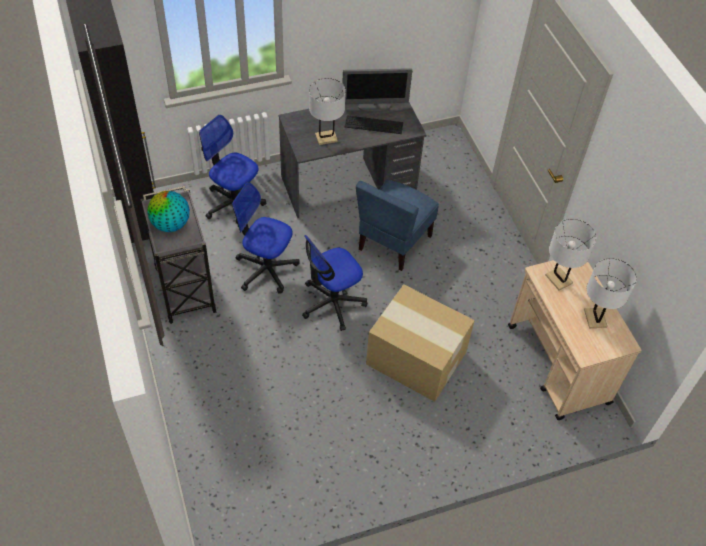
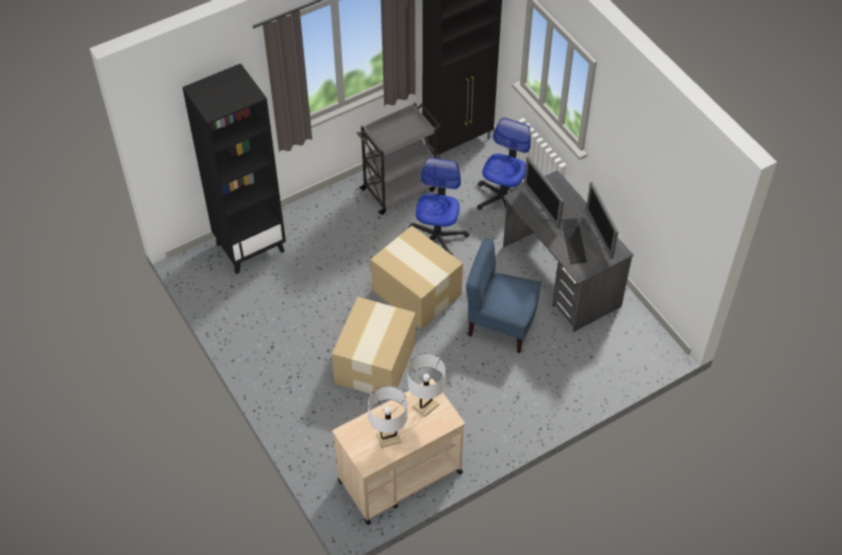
camera: 80 degrees right, 0 degrees up
(171, 224) = (398, 129): globe -> none
(214, 456) = (250, 247): none -> black bookcase
(326, 138) = (541, 209): white table lamp -> monitor
(332, 303) = (416, 291): office chair -> cardboard box

